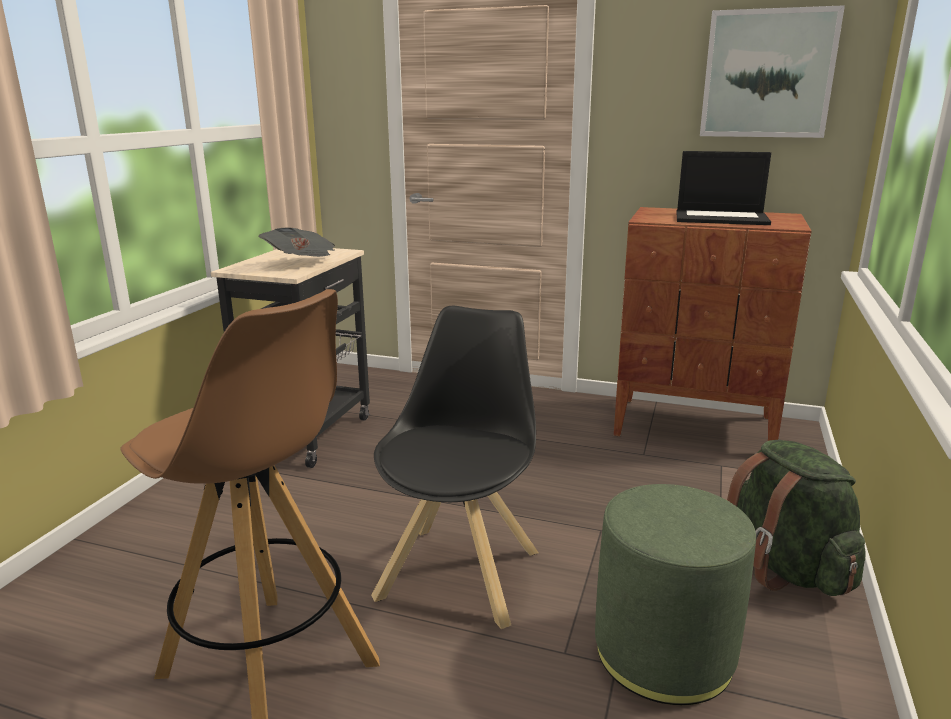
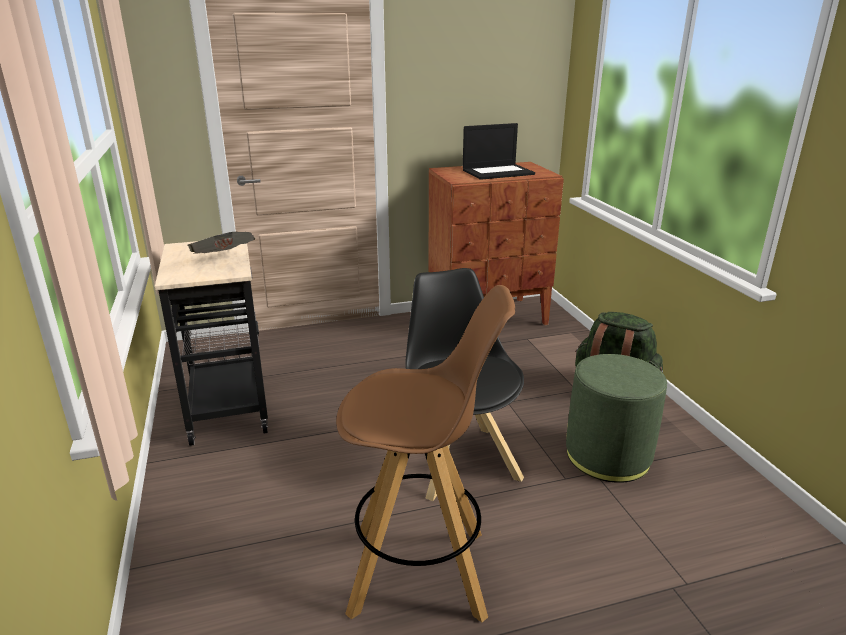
camera: 35 degrees left, 5 degrees up
(767, 74) = (504, 68): picture -> none

